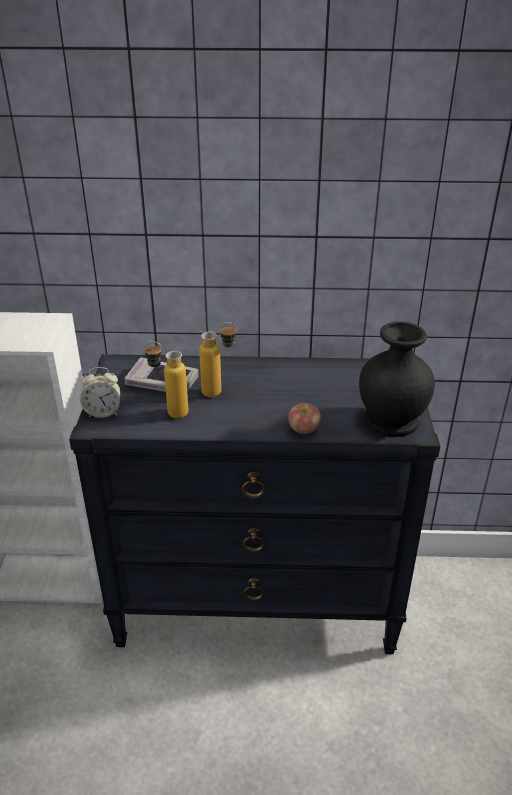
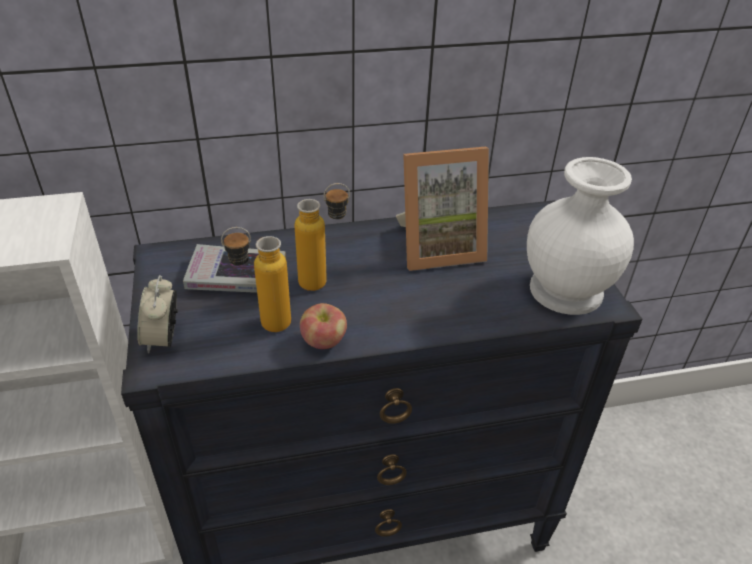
camera: 15 degrees left, 5 degrees up
(103, 412) = (163, 338): alarm clock -> alarm clock turned 105 degrees clockwise
(303, 430) = (460, 323): apple -> apple (324, 341)
(310, 381) = (438, 247): none -> picture frame
(390, 420) = (563, 290): black vase -> white vase

